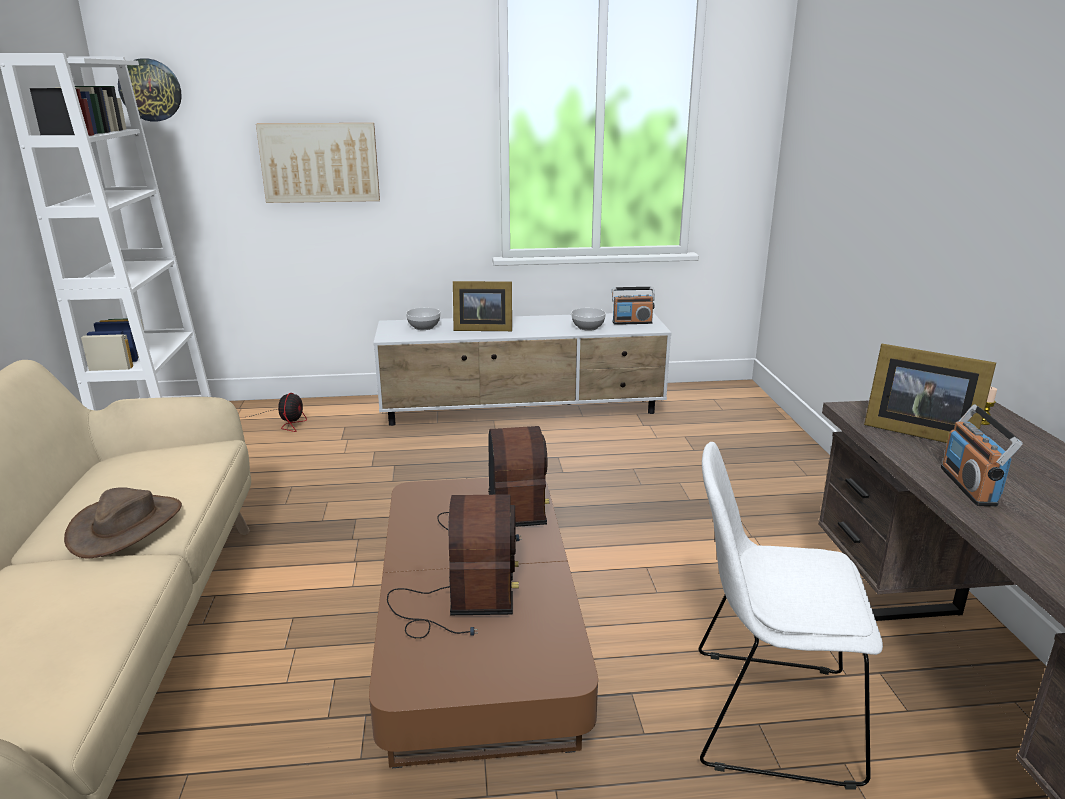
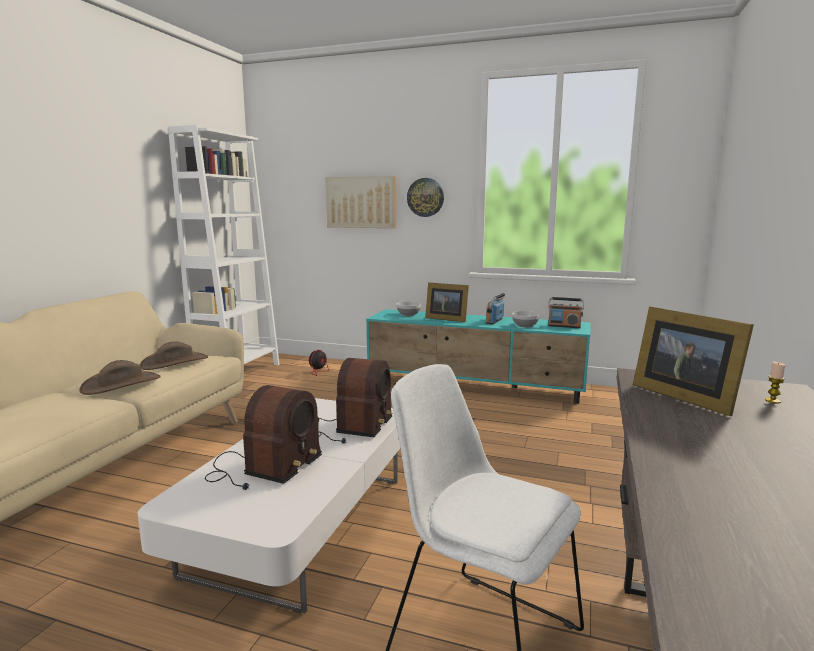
camera: 25 degrees right, 10 degrees down
(150, 90) = (273, 159): wall clock -> wall clock (425, 197)
(160, 468) = (175, 362): none -> brown hat
(479, 650) = (301, 524): brown coffee table -> white coffee table
(524, 412) = (475, 387): white tv stand -> turquoise tv stand
(969, 486) = (680, 439): radio -> radio (494, 321)

